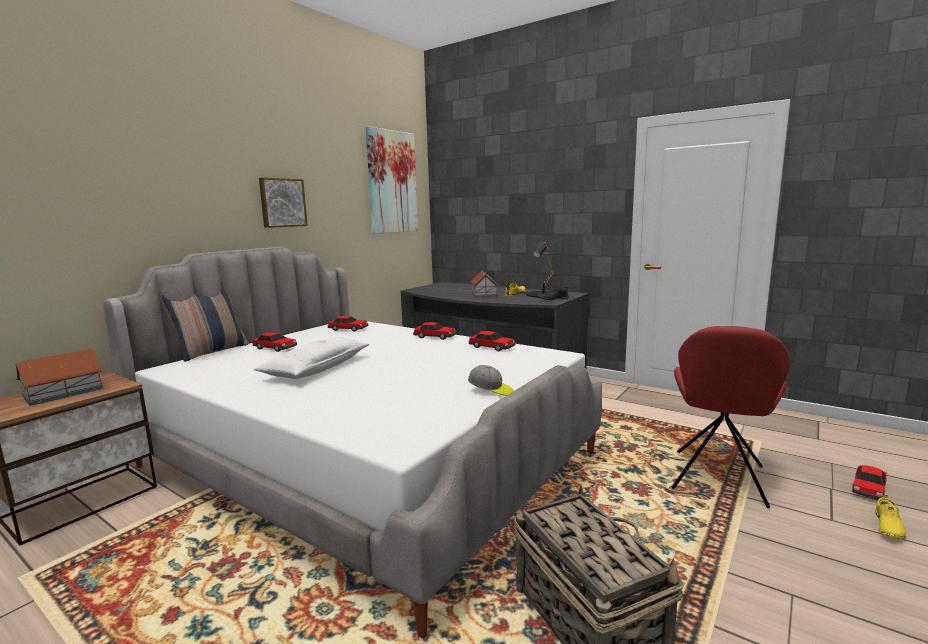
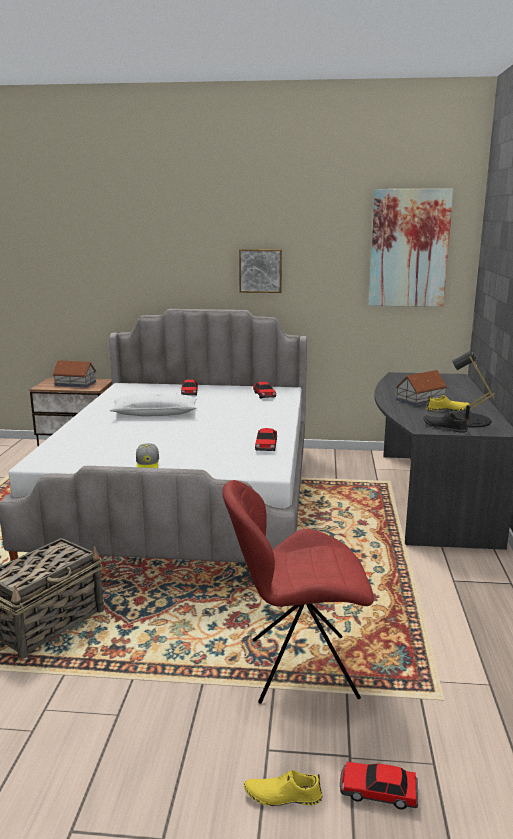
camera: 60 degrees right, 5 degrees up
(212, 351) = (165, 383): pillow -> none
(435, 336) = (276, 423): toy car -> none

